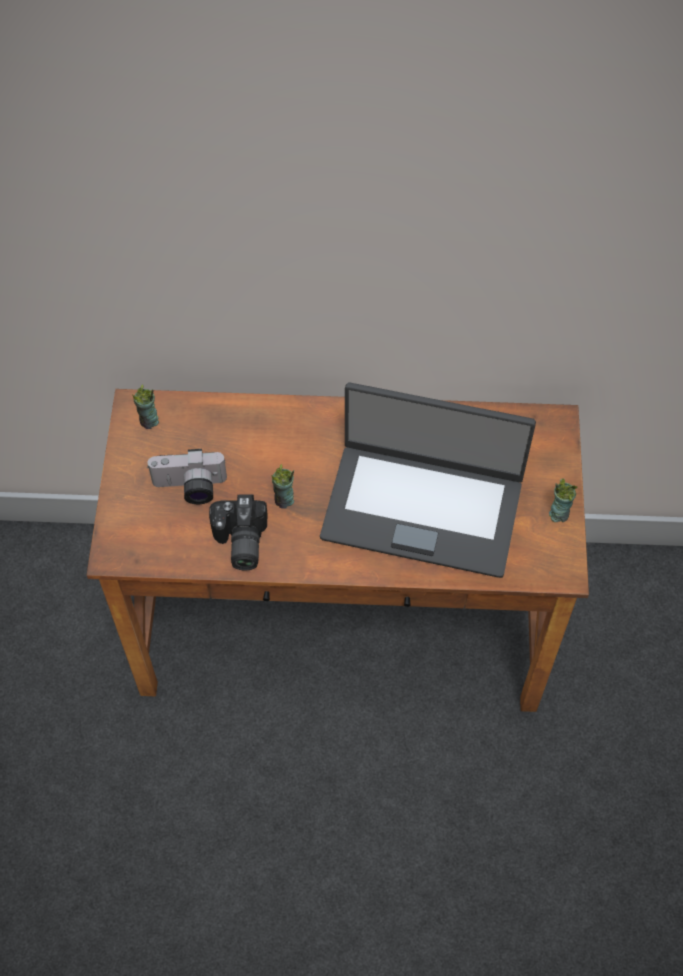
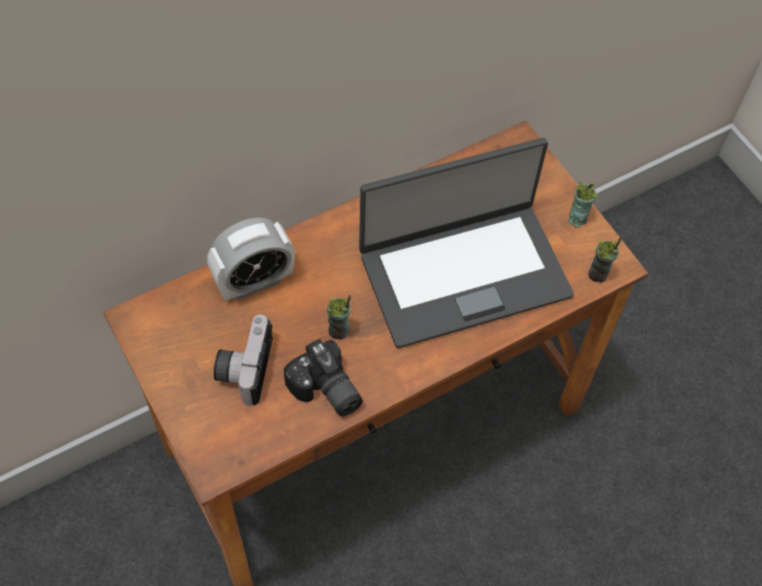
camera: 35 degrees left, 0 degrees up
(149, 421) = (159, 325): cup -> cup (598, 274)
(190, 488) = (244, 367): camera -> camera turned 135 degrees clockwise
(245, 425) = (254, 282): none -> alarm clock

